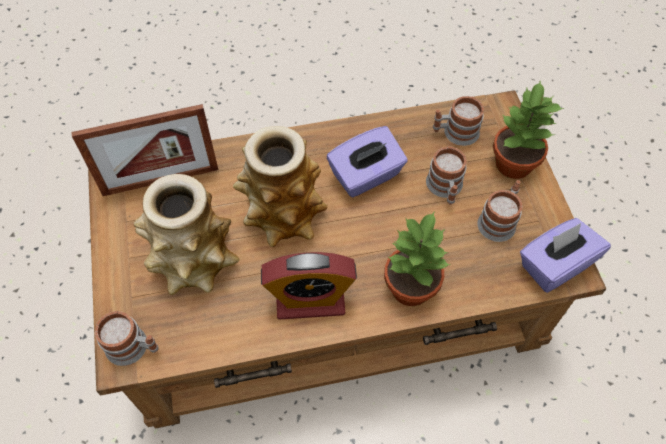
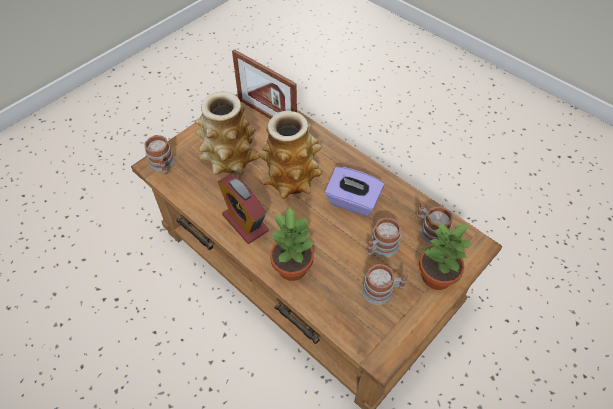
camera: 55 degrees right, 5 degrees down
(555, 265) = (375, 342): purple tissue box -> none

